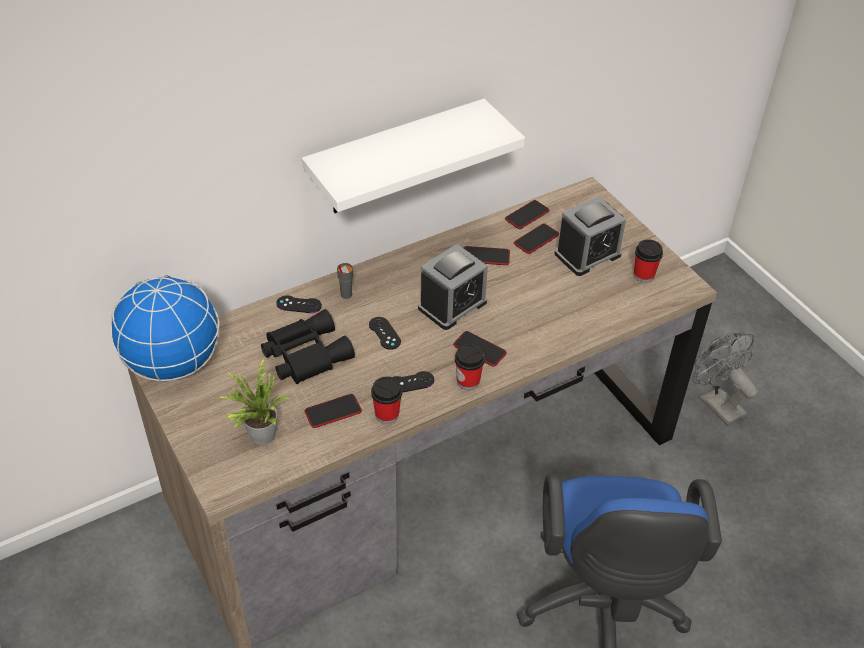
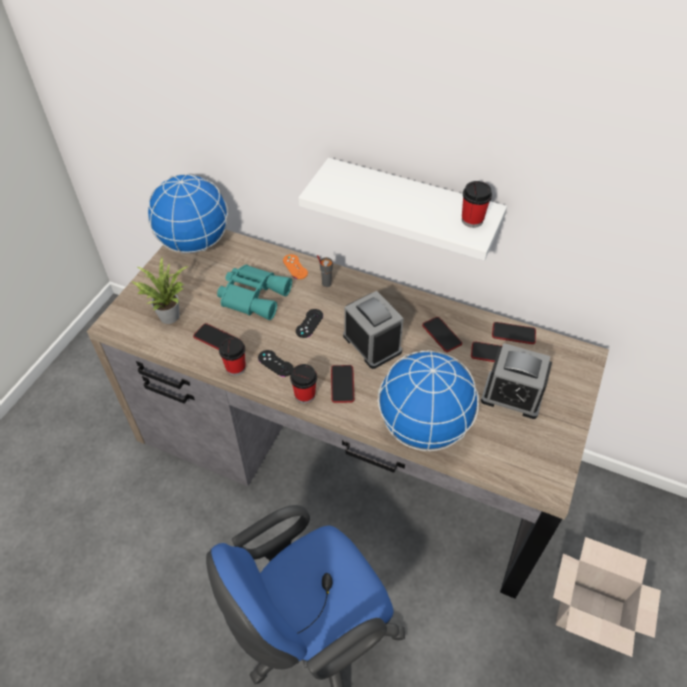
camera: 55 degrees right, 5 degrees up
(299, 304) = (295, 267): black game controller -> orange game controller
(304, 354) = (254, 295): black binoculars -> turquoise binoculars
(452, 305) = (372, 344): alarm clock -> alarm clock turned 135 degrees counterclockwise
(572, 323) = (424, 427): none -> globe
(643, 275) = (529, 447): cup -> cup (472, 220)
(716, 403) = (587, 614): grey fan -> cardboard box

